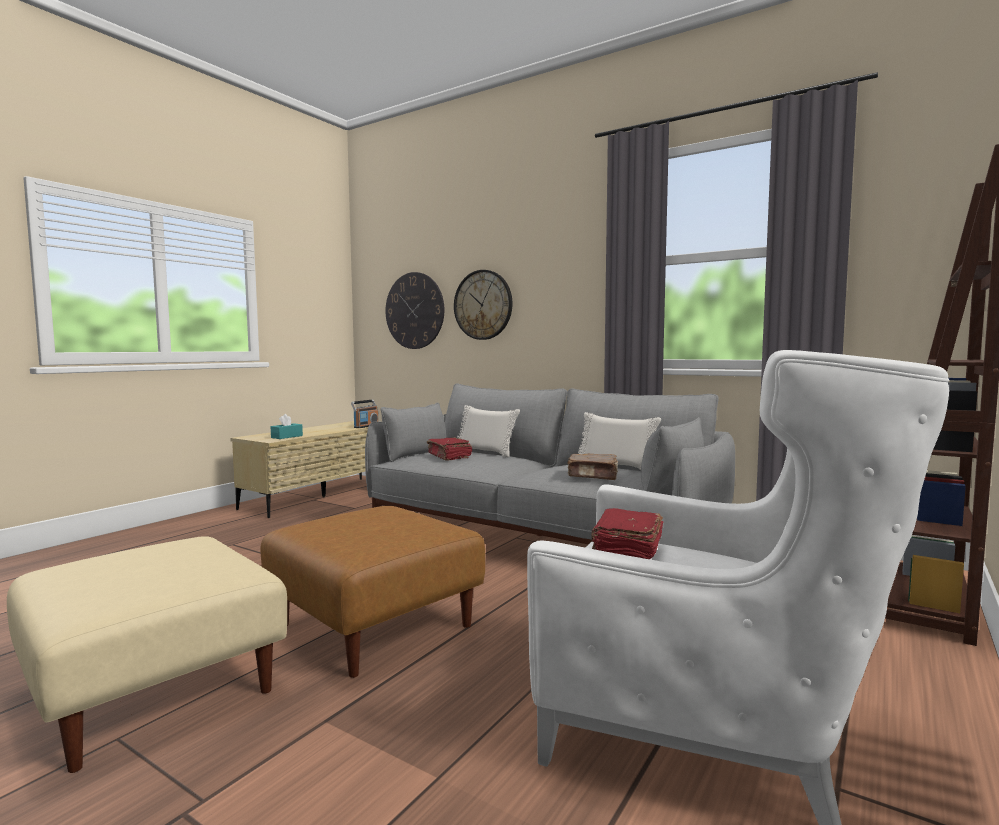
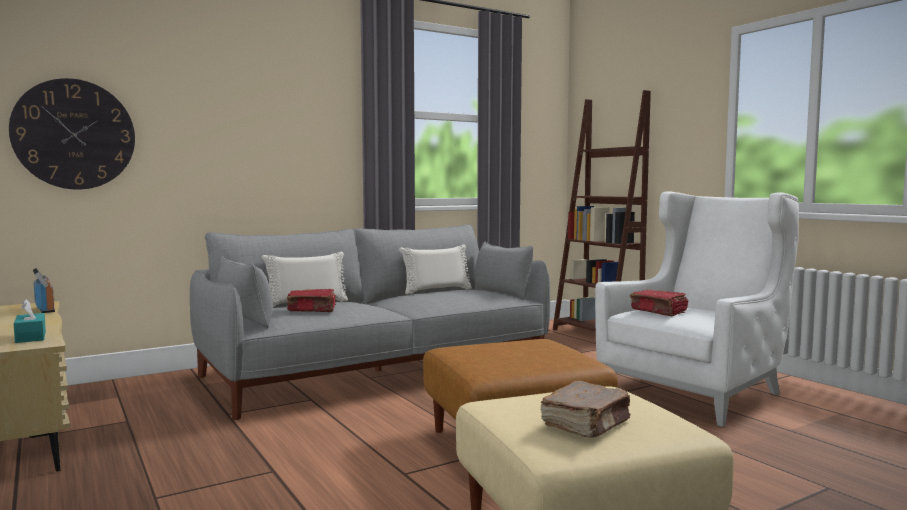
camera: 65 degrees left, 0 degrees up
(483, 305) = (200, 136): wall clock -> none
(593, 476) = (468, 296): brown book -> brown book (587, 424)

